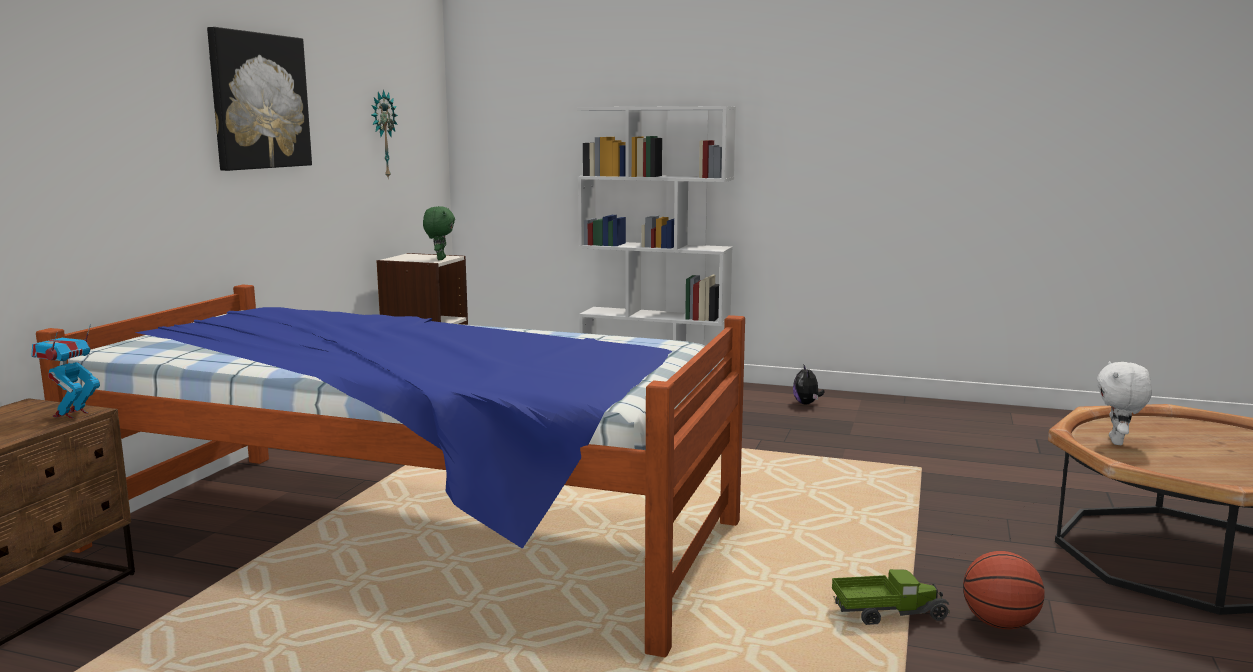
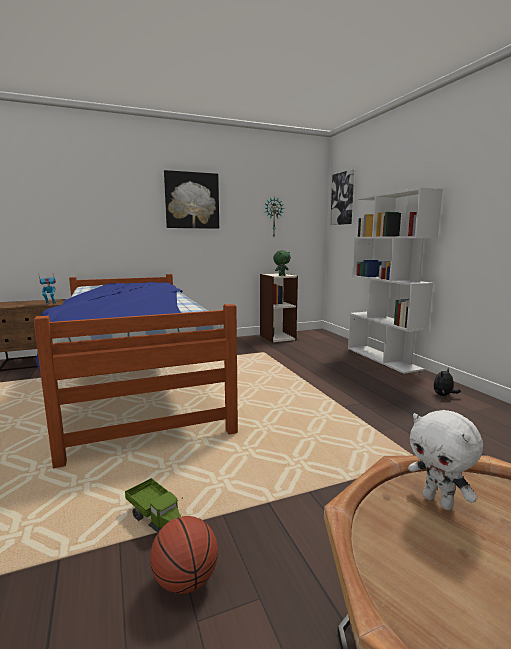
camera: 50 degrees right, 0 degrees up
(497, 98) = (343, 198): none -> picture
(1118, 442) = (438, 501): white plush toy -> white plush toy turned 105 degrees counterclockwise

